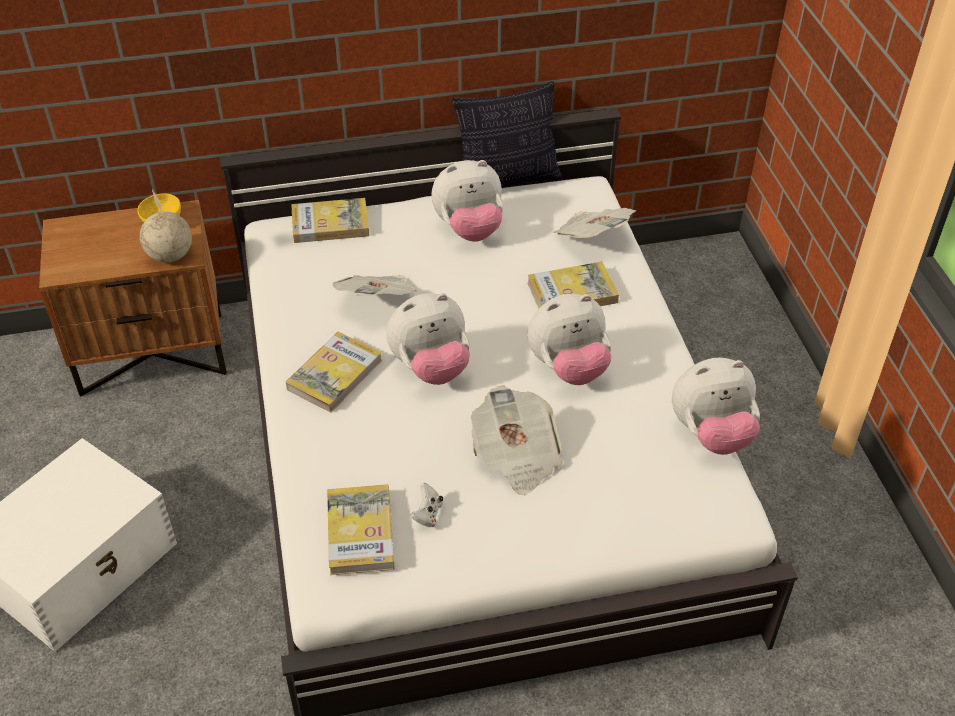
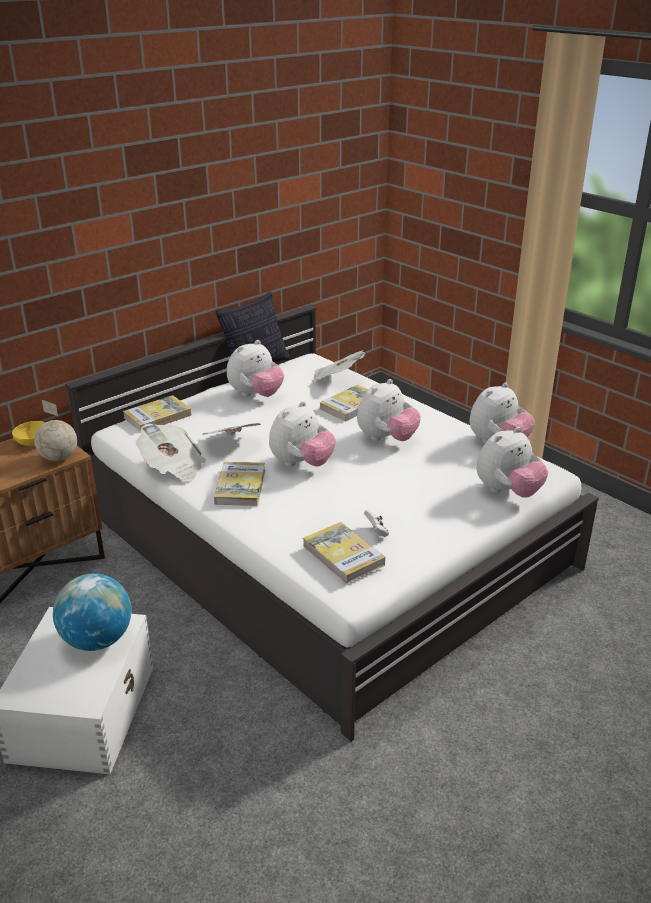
camera: 30 degrees left, 15 degrees down
(95, 503) = (97, 640): none -> globe
(516, 457) = (400, 488): newspaper -> newspaper (173, 467)
(646, 524) = (508, 492): none -> plush toy

